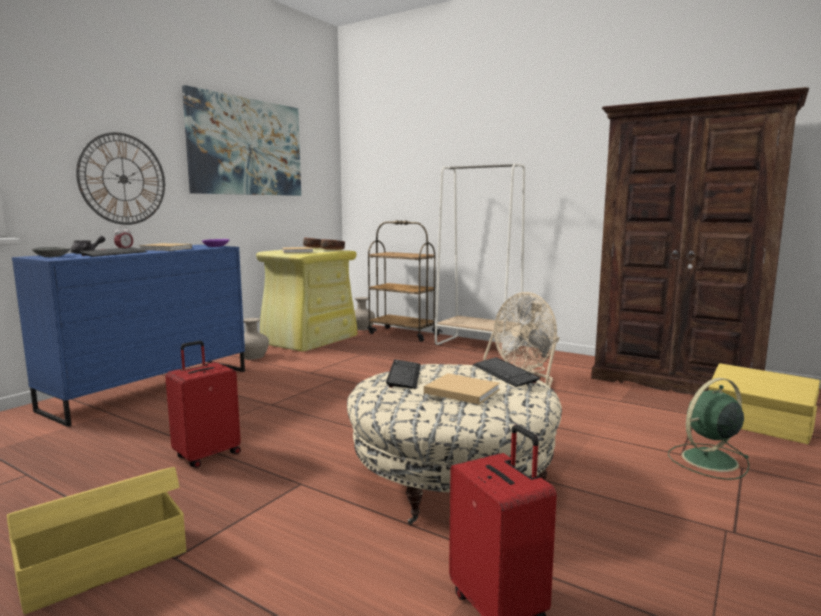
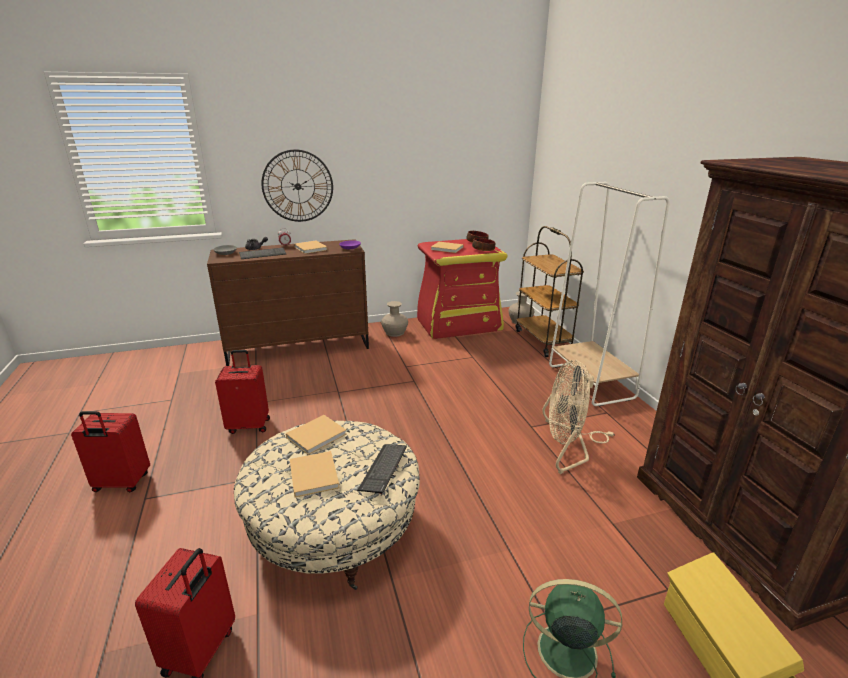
camera: 40 degrees right, 15 degrees up
(102, 564) = (121, 483): yellow storage box -> red suitcase
(150, 389) = (298, 347): blue dresser -> brown dresser
(247, 147) = (417, 146): picture -> none
(311, 339) = (460, 325): yellow nightstand -> red nightstand
(404, 375) = (318, 435): keyboard -> beige book

